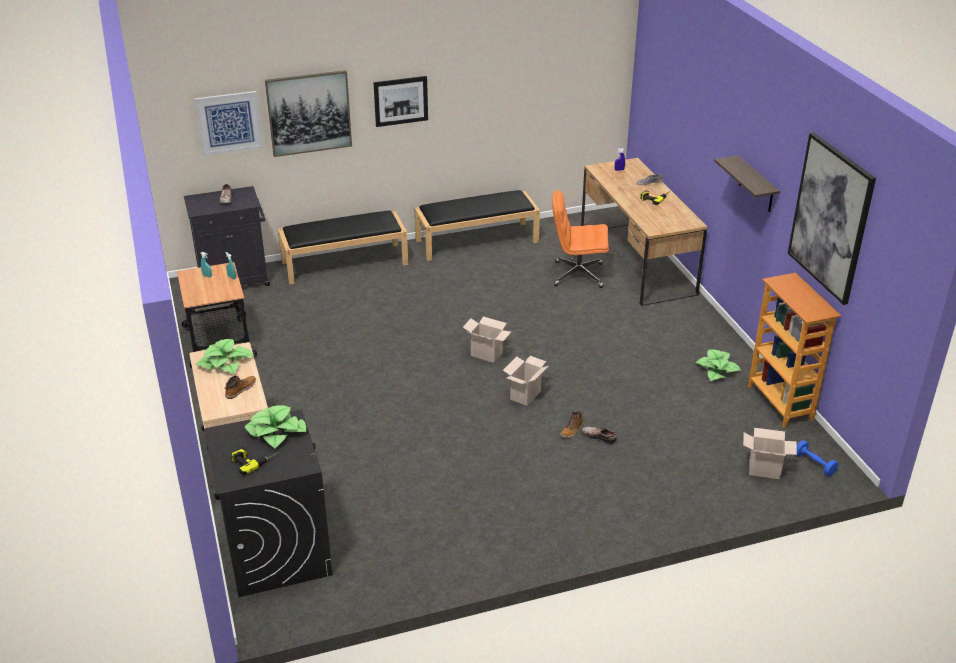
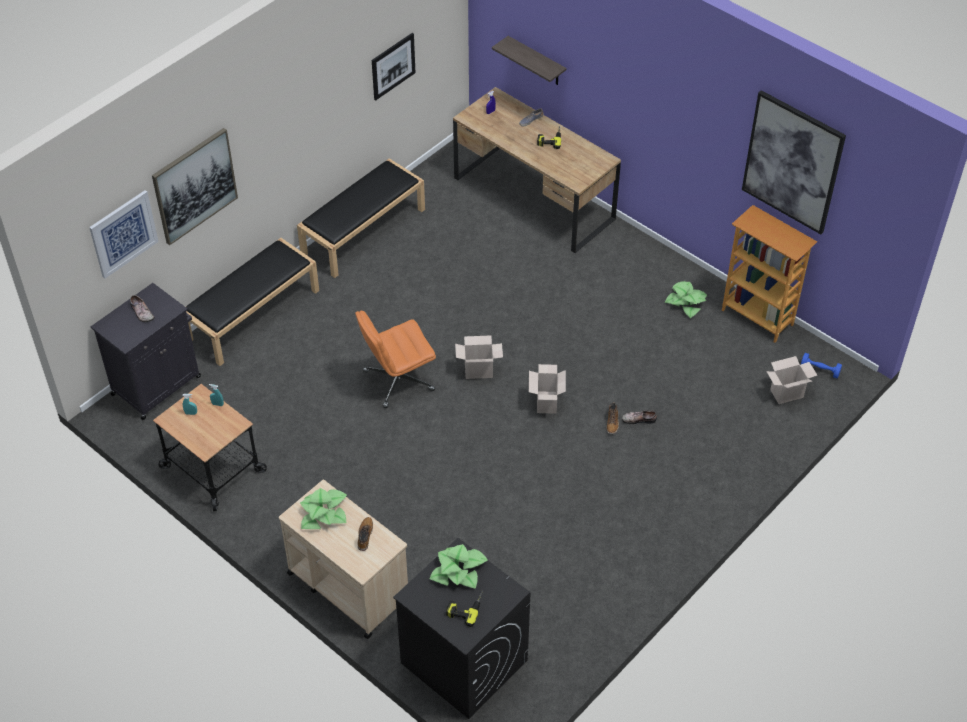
camera: 30 degrees left, 15 degrees up
(401, 101) = (274, 131): picture -> picture (393, 66)
(577, 275) = (491, 237): orange office chair -> orange office chair (398, 381)
(756, 185) = (686, 127): shelf -> shelf (536, 62)

